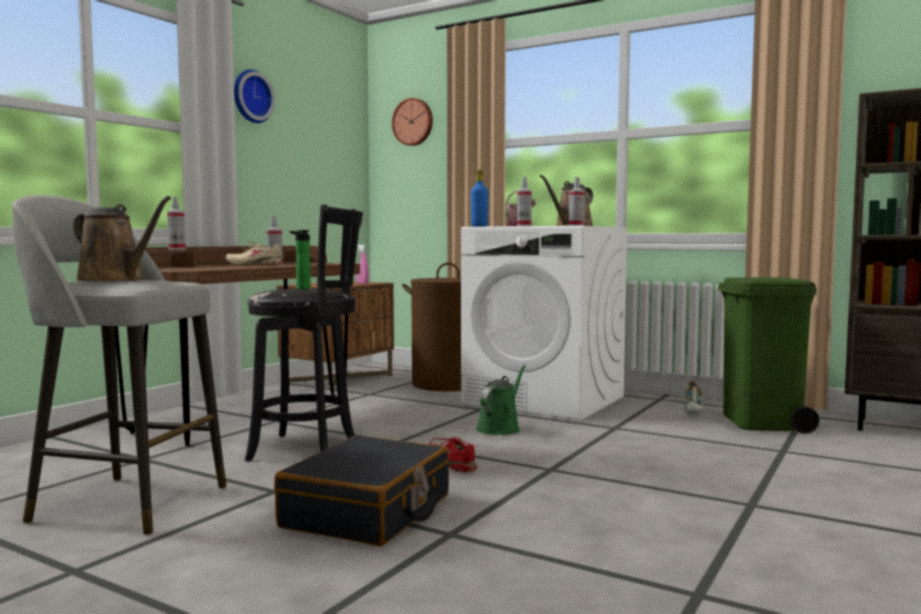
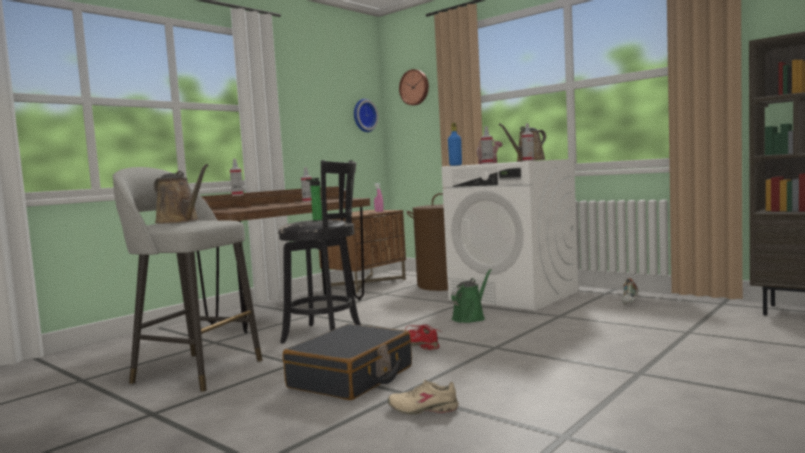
camera: 10 degrees right, 0 degrees up
(250, 97) = (290, 81): wall clock -> wall clock (363, 115)
(254, 265) = (291, 203): beige shoe -> beige shoe (423, 409)
(762, 423) = (683, 310): green trash can -> none

